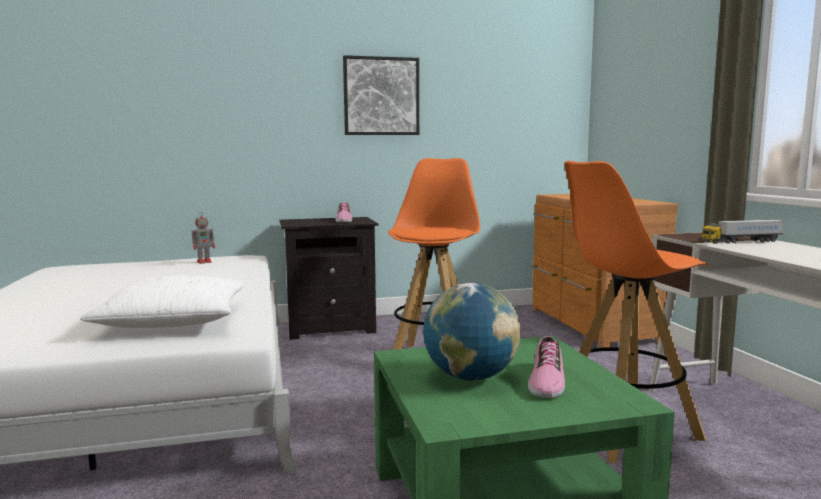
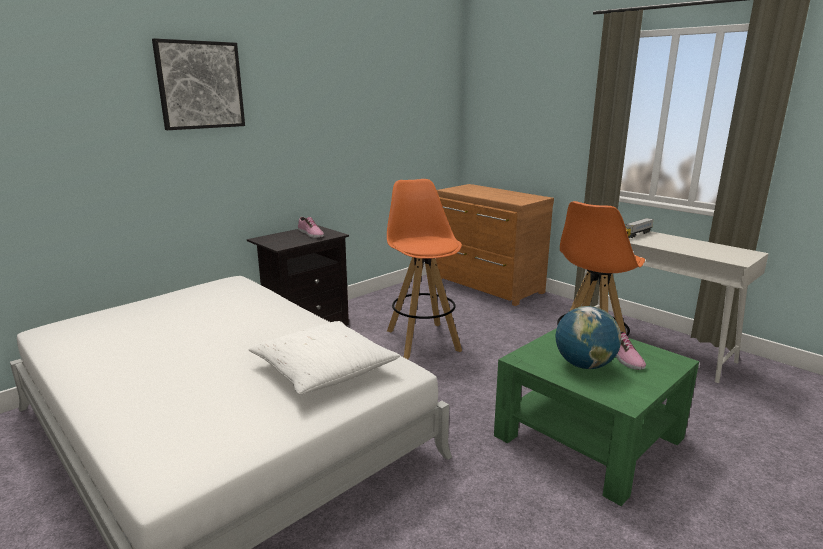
camera: 30 degrees left, 10 degrees up
(205, 262) = (211, 295): toy robot -> none
(381, 96) = (322, 115): picture -> picture (200, 85)

